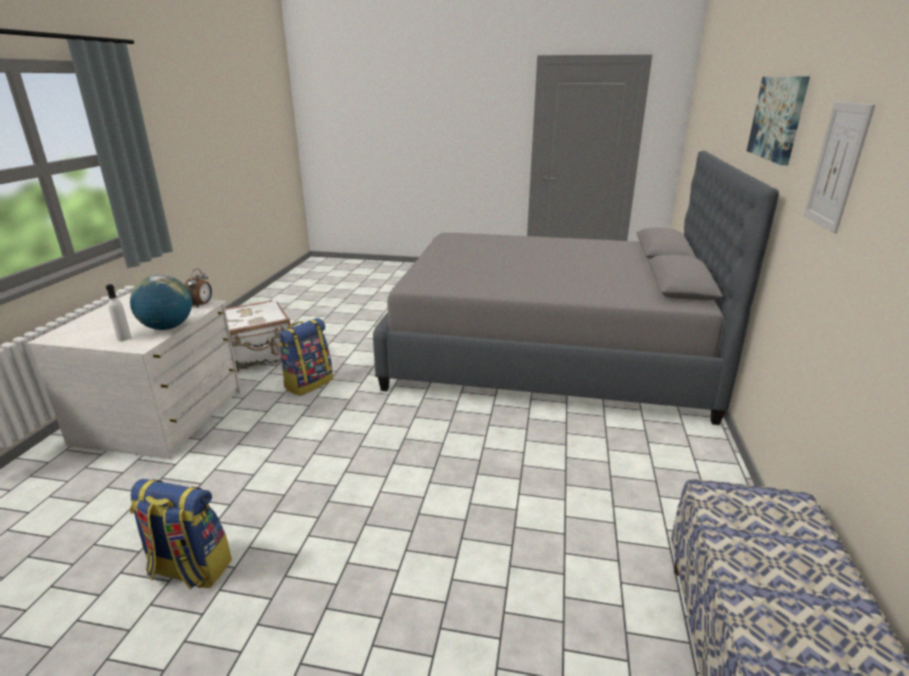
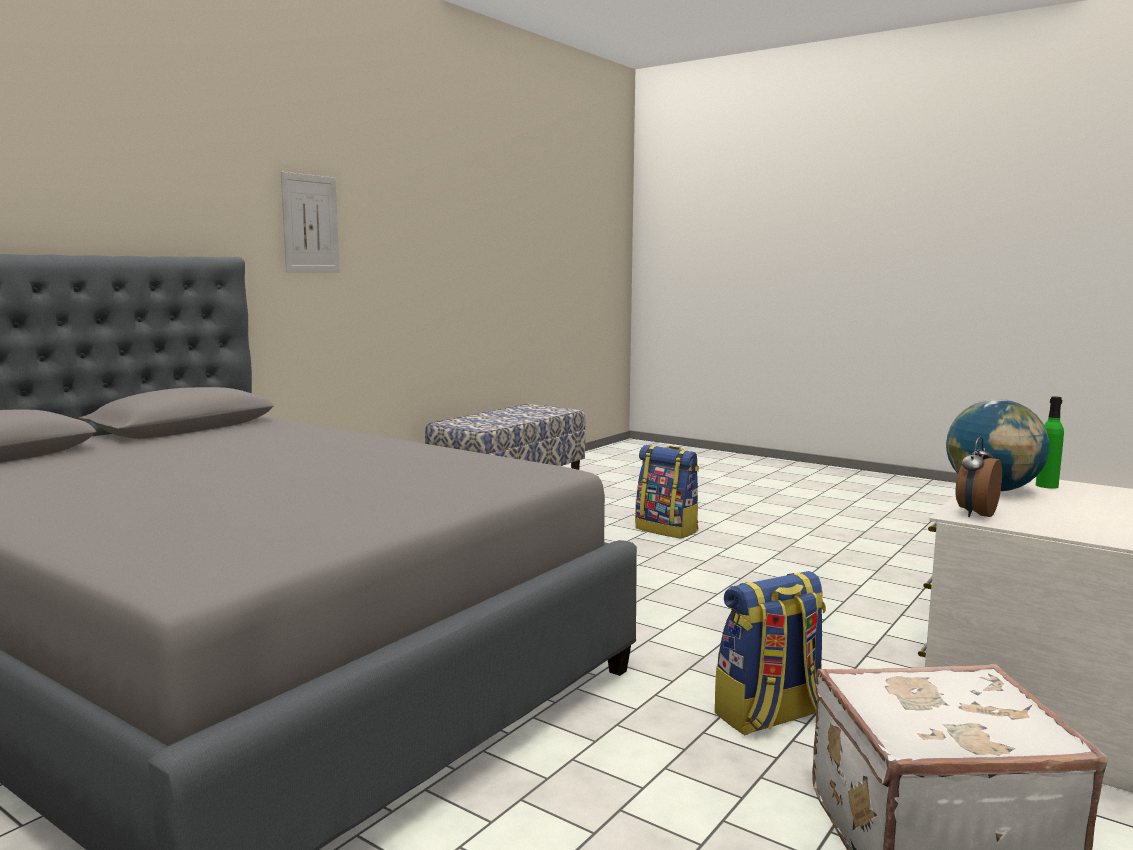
camera: 155 degrees left, 15 degrees down
(124, 338) = (1046, 486): white bottle -> green bottle
(189, 569) = (869, 565): backpack -> backpack (667, 530)
(778, 118) = (148, 183): picture -> none

